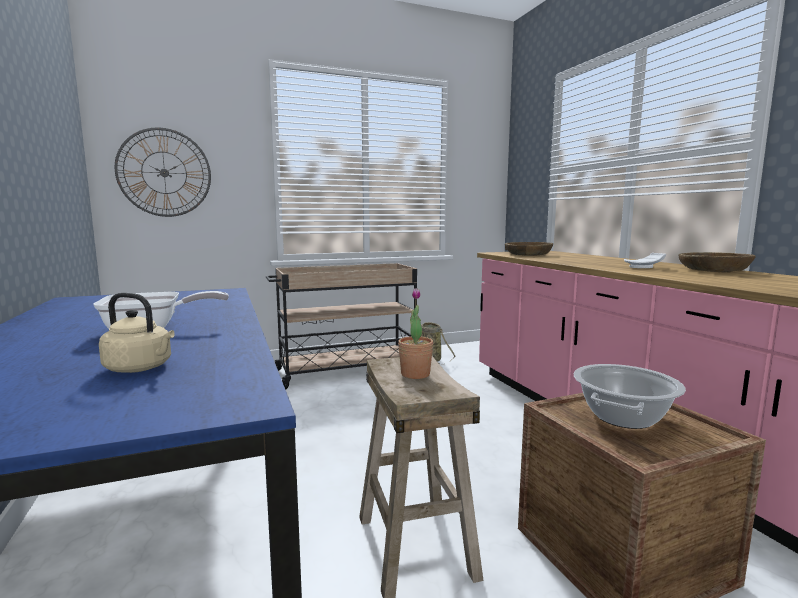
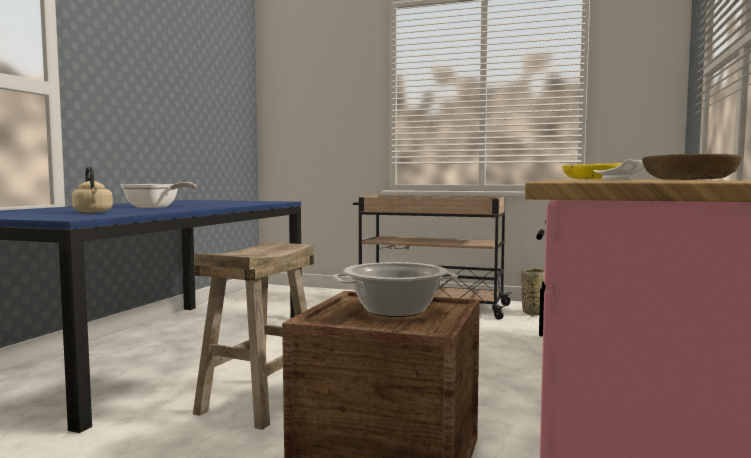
camera: 40 degrees right, 5 degrees down
(164, 172) = (305, 112): wall clock -> none
(415, 374) = (265, 250): potted plant -> none
(527, 255) = (592, 179): brown bowl -> yellow bowl

